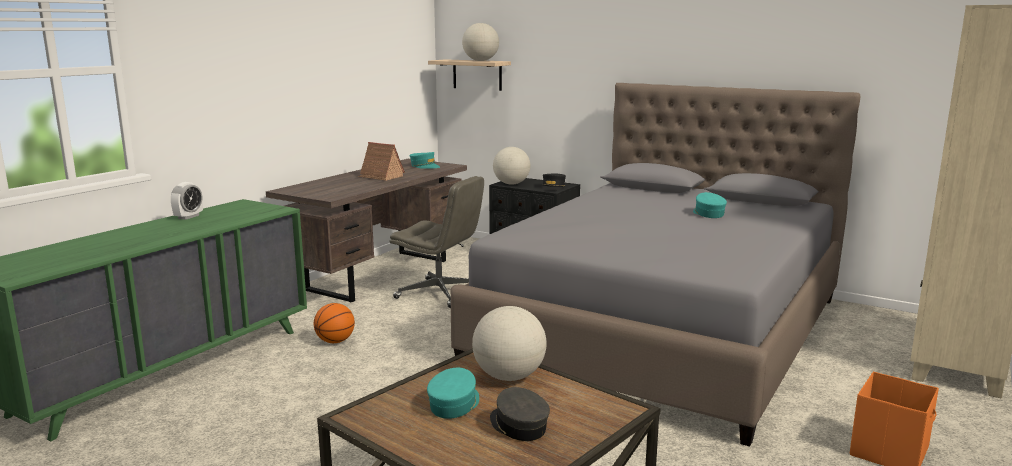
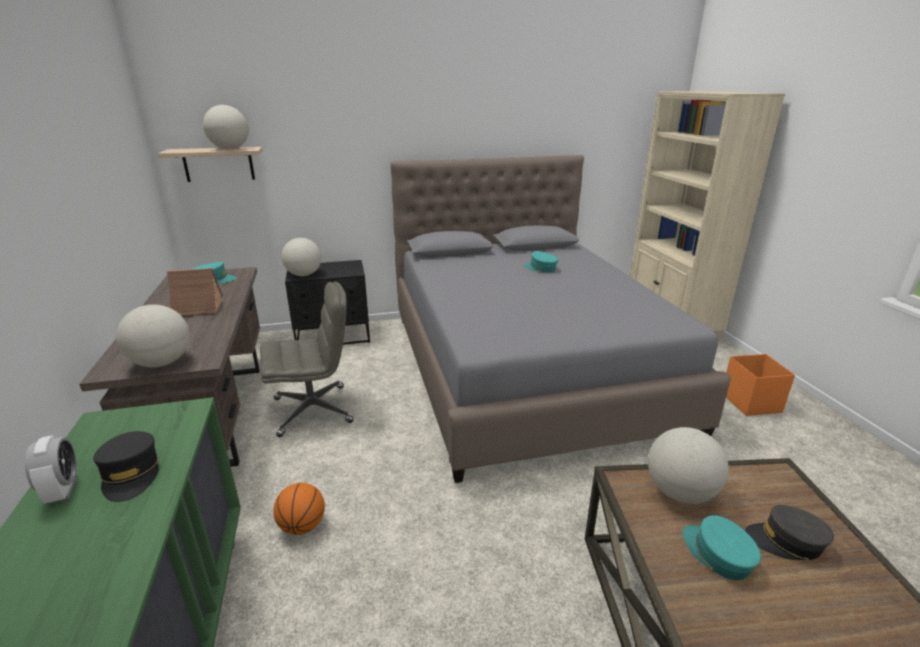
camera: 45 degrees left, 10 degrees up
(312, 193) = (161, 363): none -> globe
(553, 187) = (349, 269): black cap -> black cap (131, 474)

